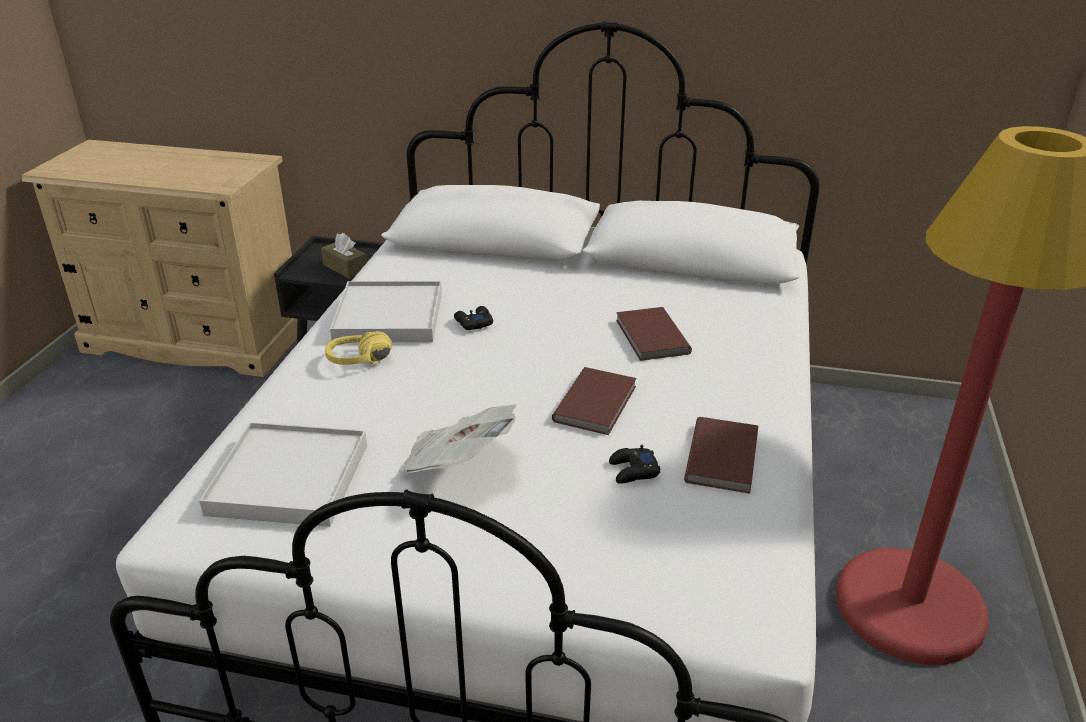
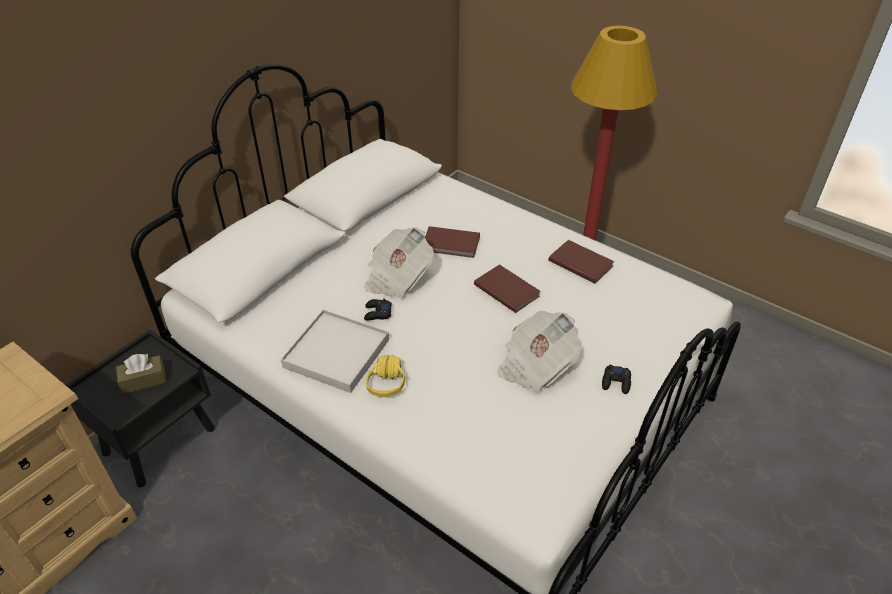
camera: 65 degrees left, 10 degrees up
(289, 478) = (511, 449): white tray -> none
(548, 318) = (397, 277): none -> newspaper
(633, 471) = (576, 298): black game controller -> black game controller (616, 382)

